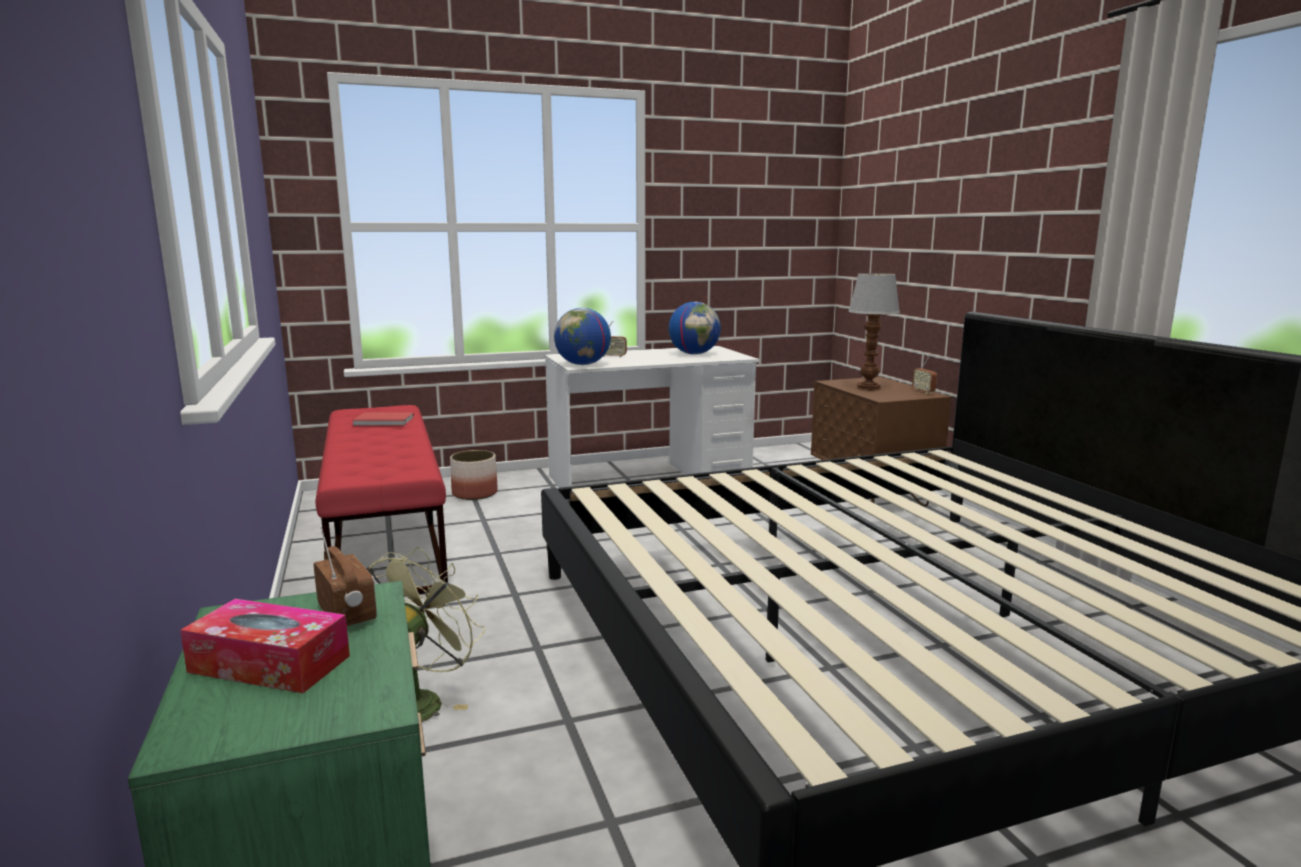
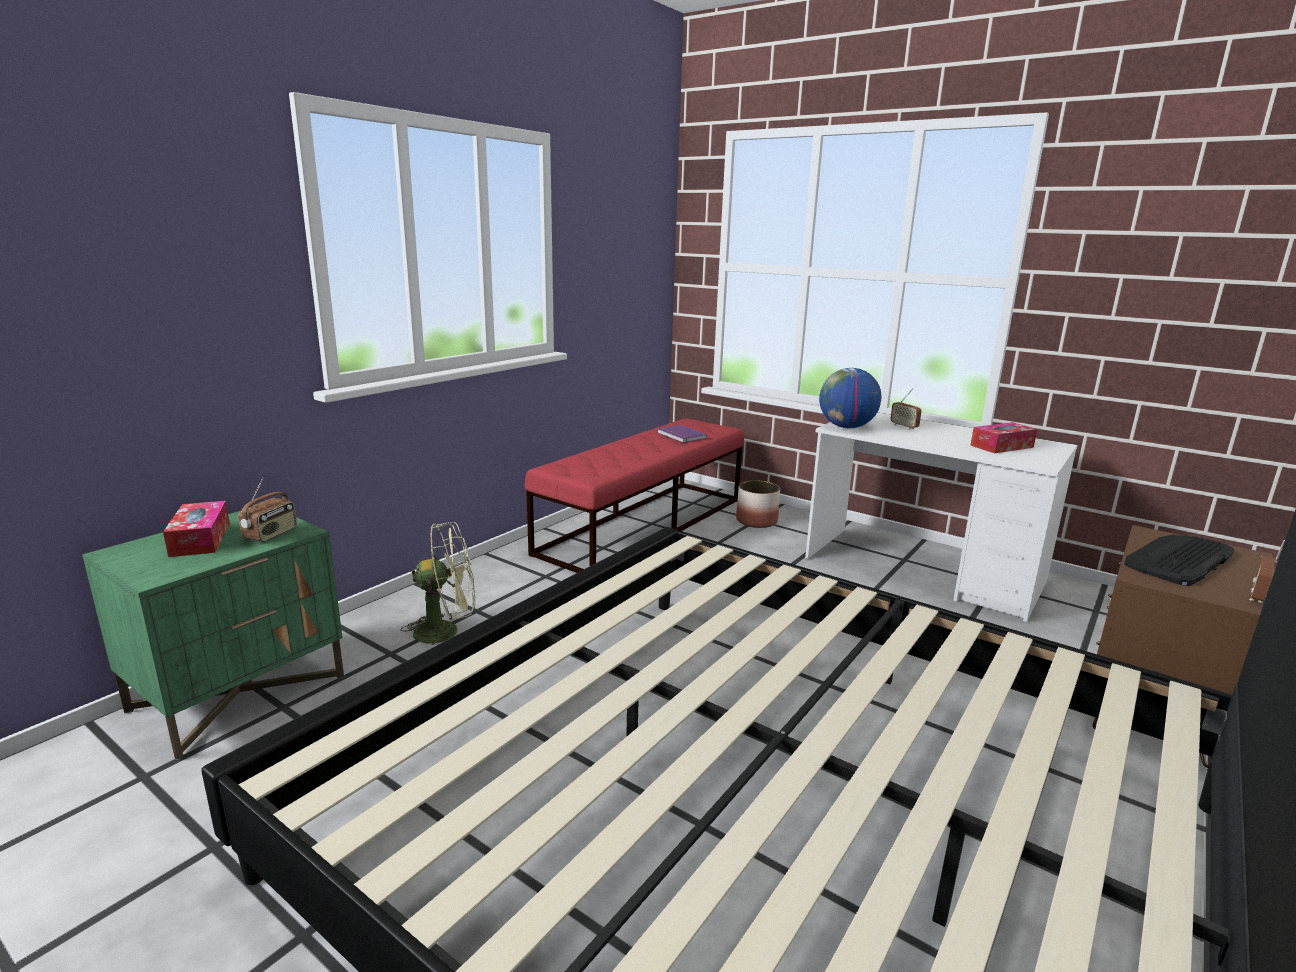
camera: 55 degrees right, 5 degrees up
(383, 422) = (680, 436): red book -> purple book
(694, 354) = (1002, 446): globe -> tissue box
(869, 388) = (1178, 560): table lamp -> keyboard

